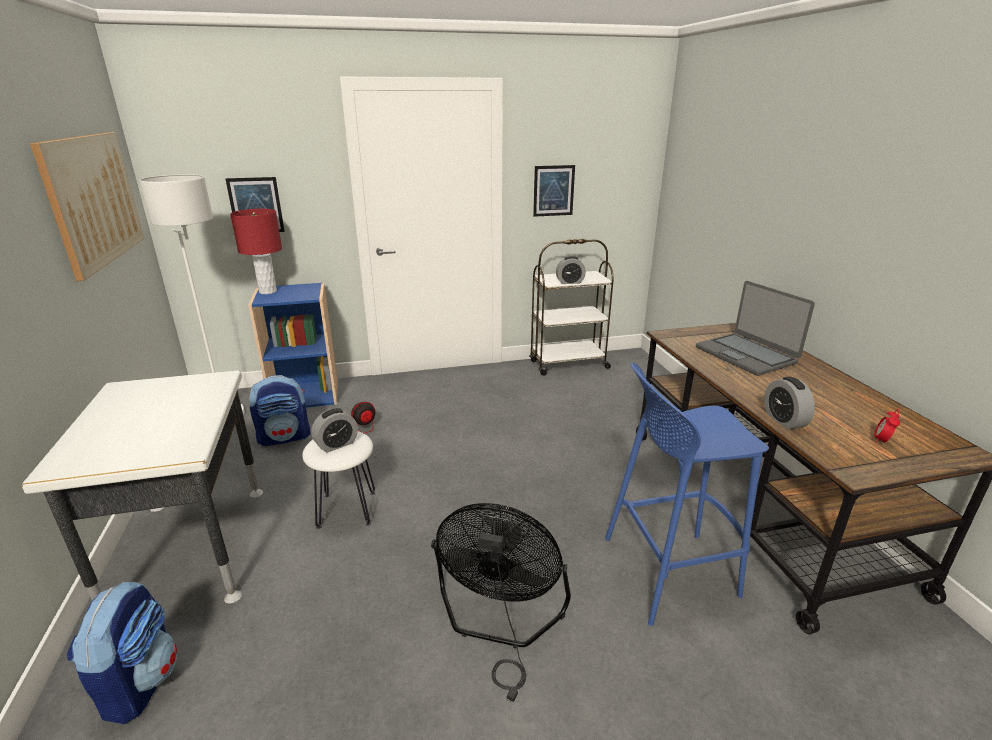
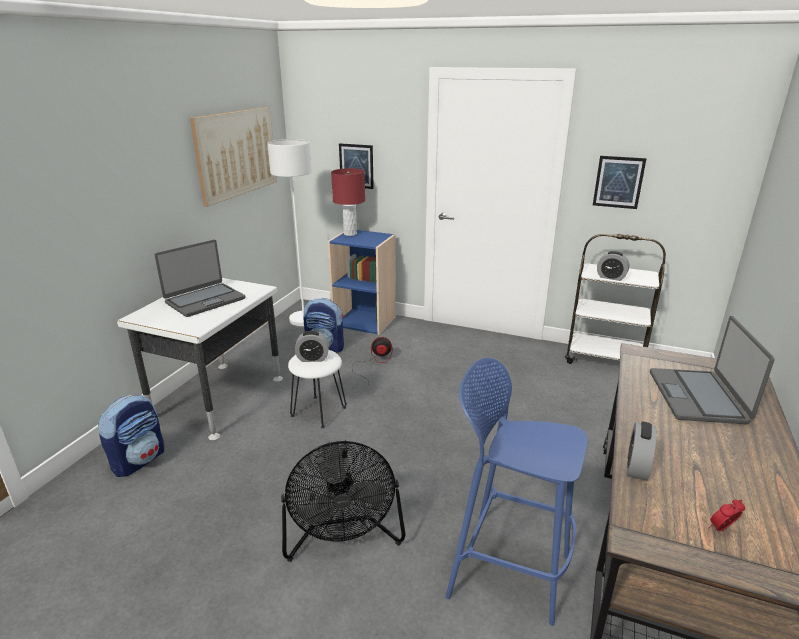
camera: 35 degrees right, 0 degrees up
(152, 413) = (204, 300): none -> laptop
(499, 625) = (339, 535): black fan -> black fan turned 120 degrees clockwise

